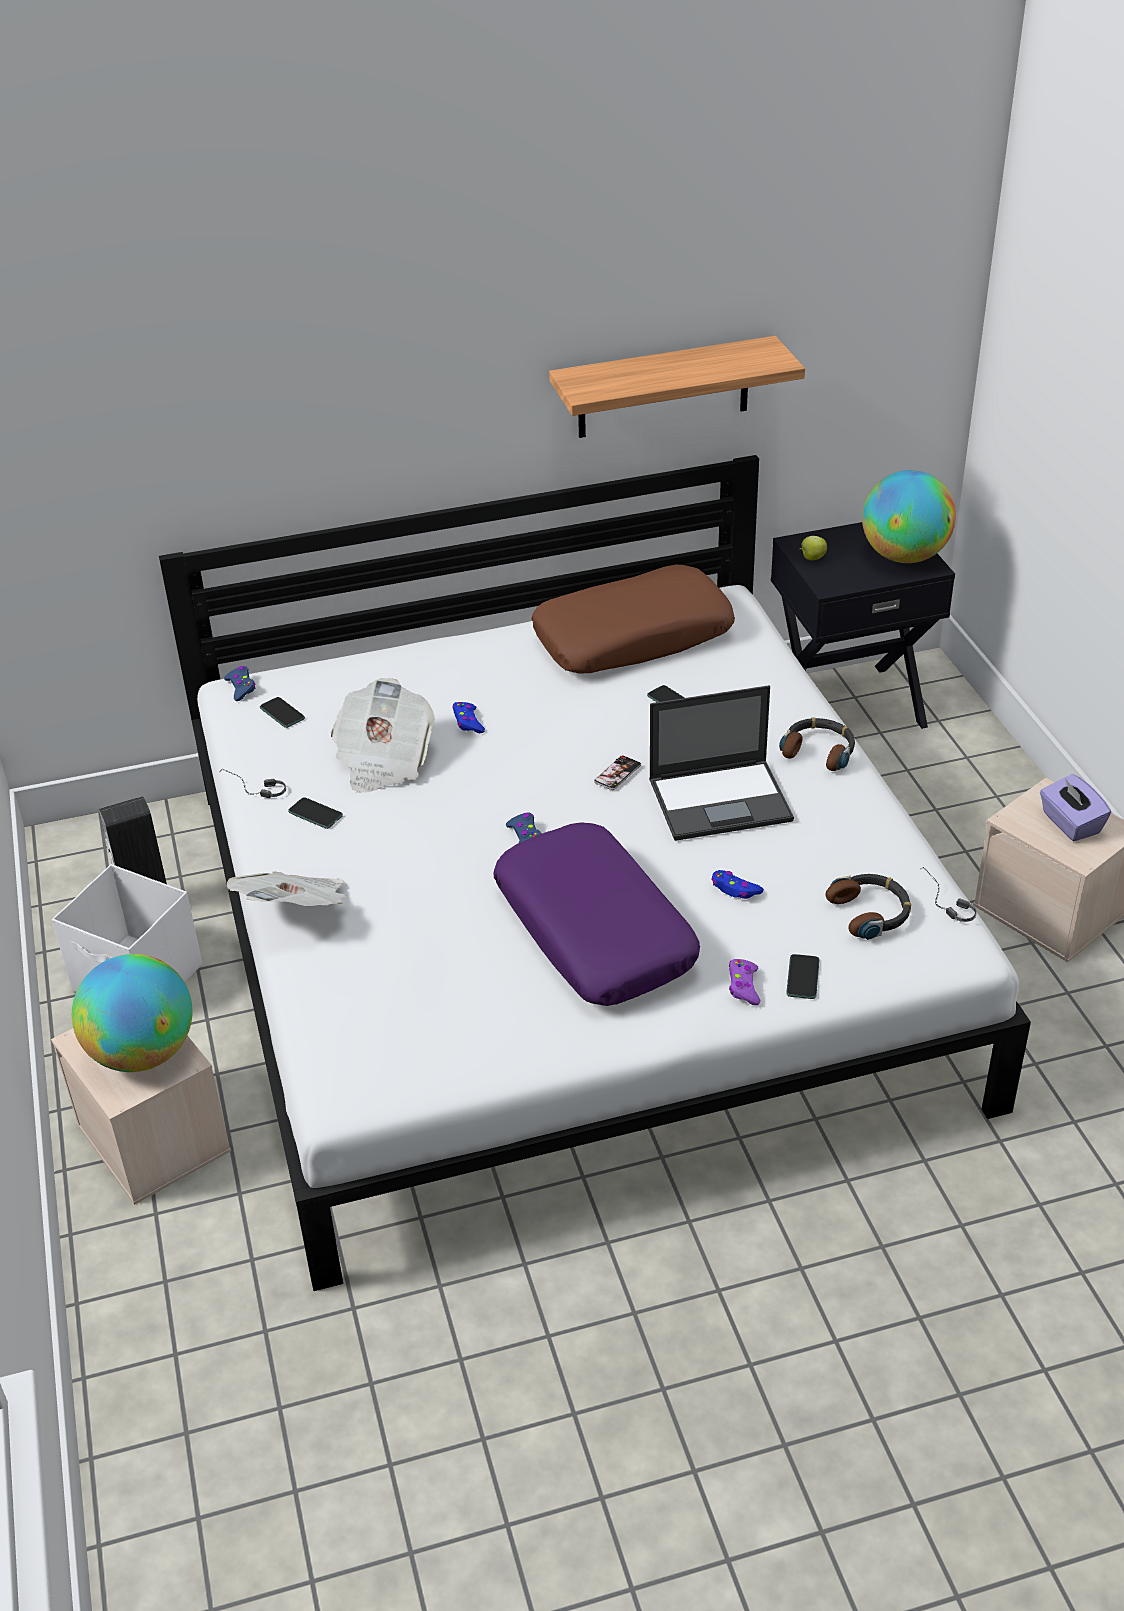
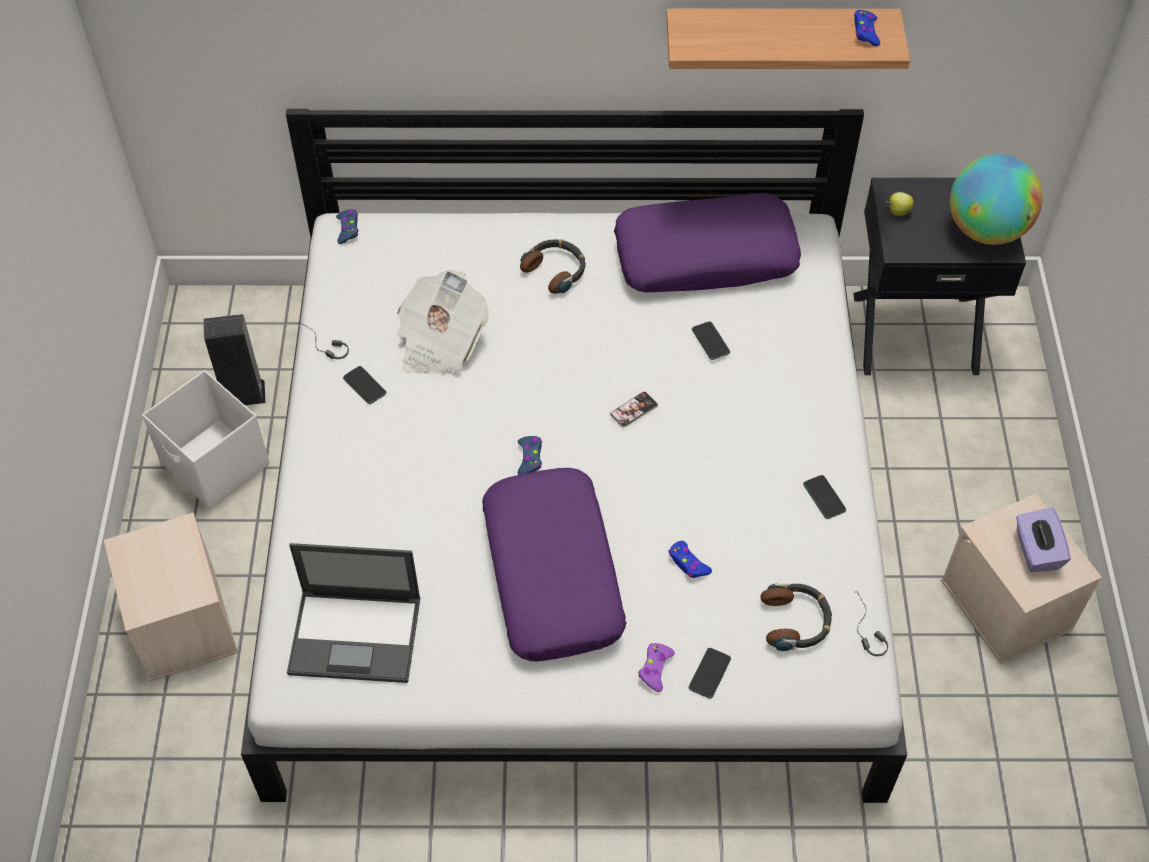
camera: 15 degrees right, 15 degrees up
(143, 1052) = (169, 573): globe -> none
(282, 713) = (373, 267): phone -> phone (824, 497)
(296, 911) = (315, 486): newspaper -> none
(468, 722) = (526, 317): blue game controller -> blue game controller (865, 32)
(633, 637) = (705, 256): brown pillow -> purple pillow
(721, 800) = (713, 463): laptop -> laptop (357, 635)
(819, 750) = (822, 430): headphones -> headphones (555, 270)

